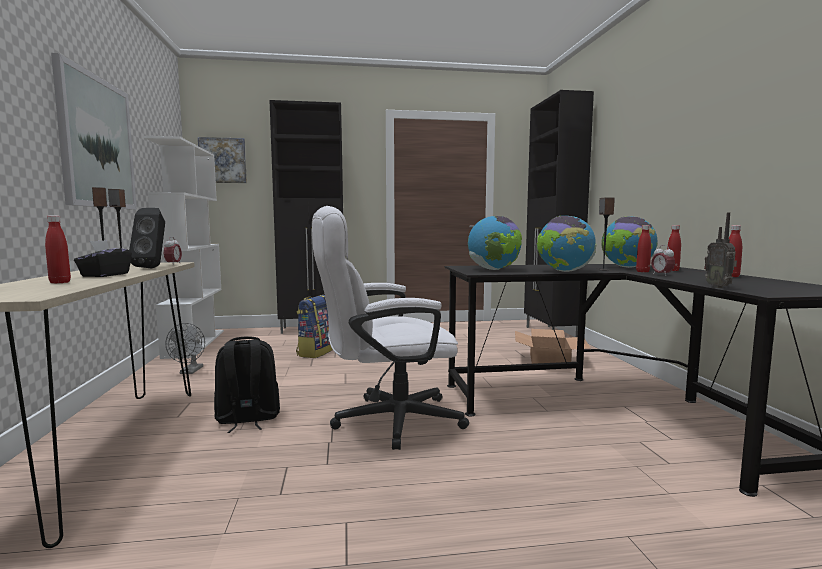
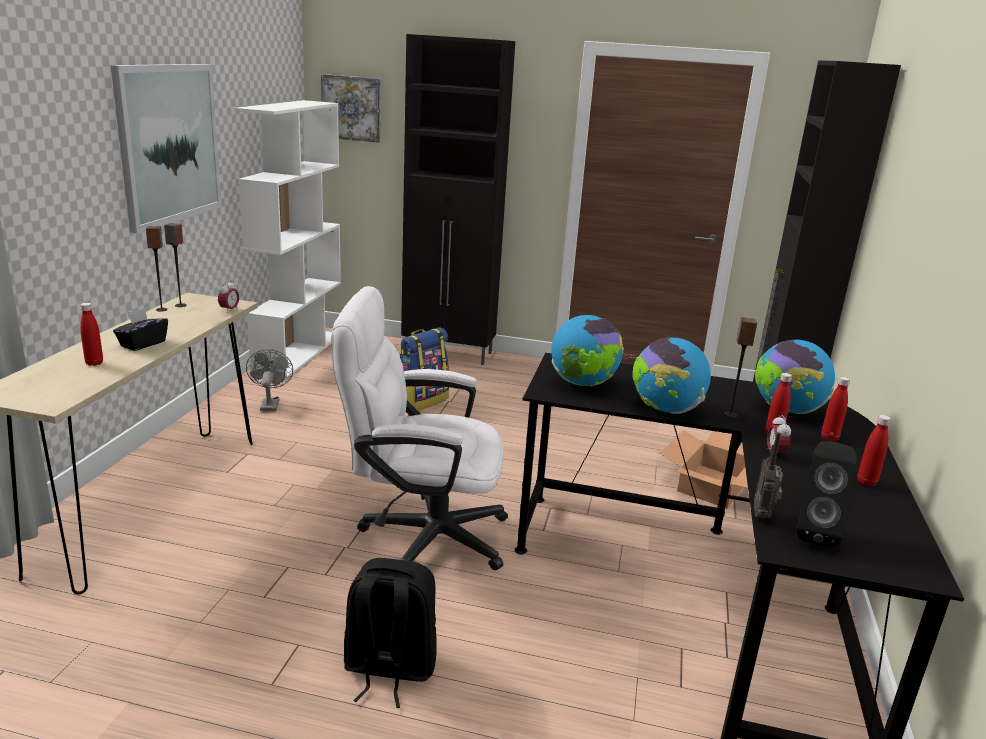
camera: 20 degrees right, 15 degrees up
(153, 268) = (200, 322): black speaker -> black speaker (814, 533)
(190, 372) = (270, 404): grey fan -> grey fan turned 150 degrees clockwise
(247, 419) = (287, 493): black backpack -> black backpack (388, 669)

